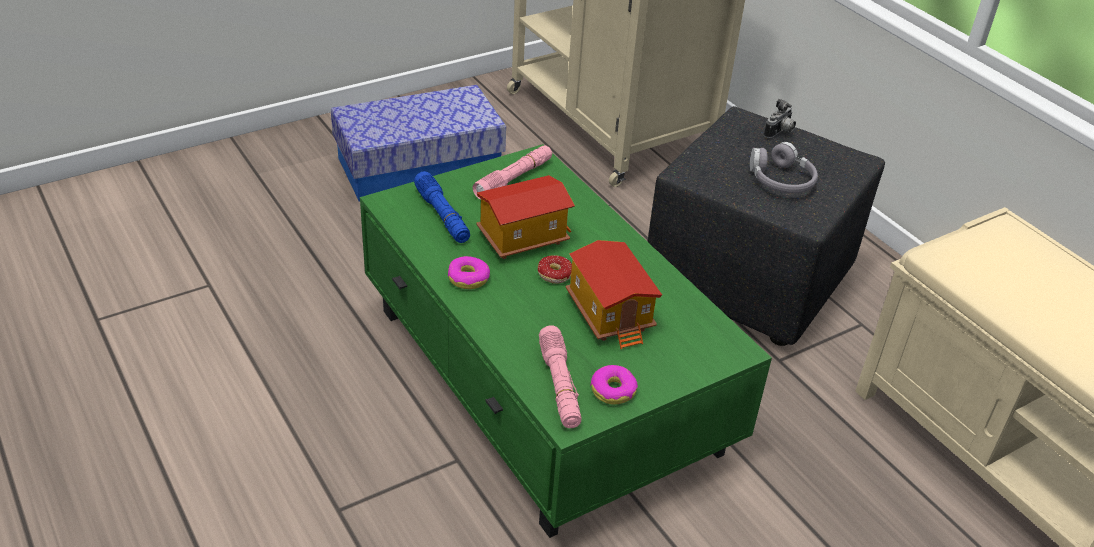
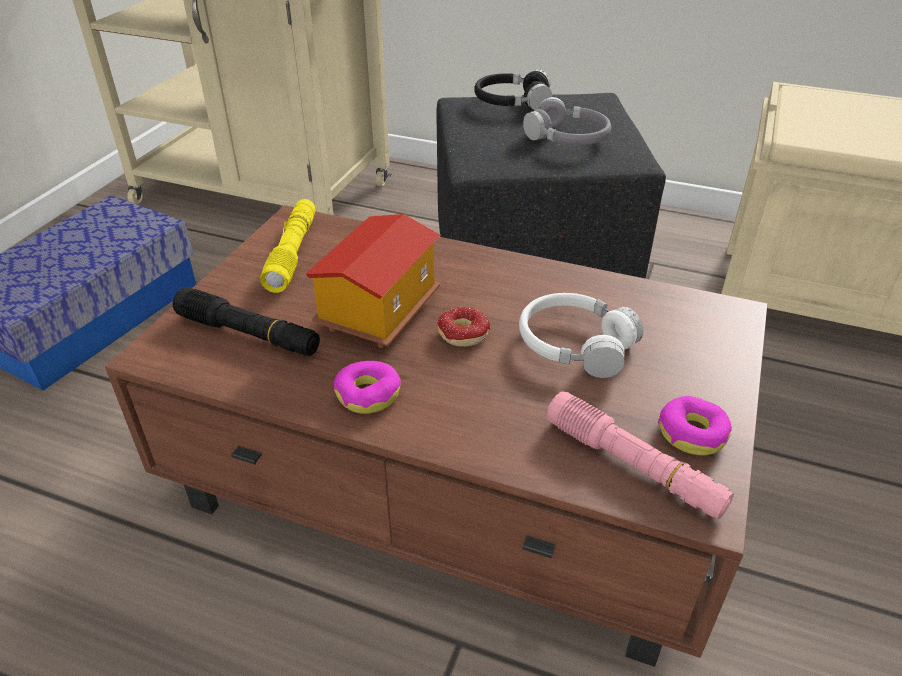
camera: 35 degrees left, 0 degrees up
(442, 215) = (248, 334): blue flashlight -> black flashlight
(513, 179) = (292, 253): pink flashlight -> yellow flashlight
(544, 381) = (456, 478): green coffee table -> brown coffee table
(611, 314) = (575, 345): toy house -> white headphones
(780, 133) = (512, 102): camera -> black headphones

